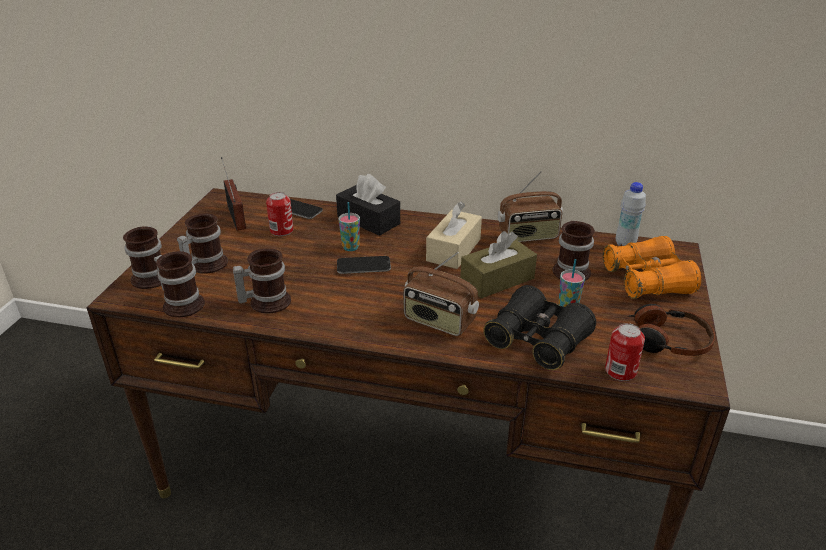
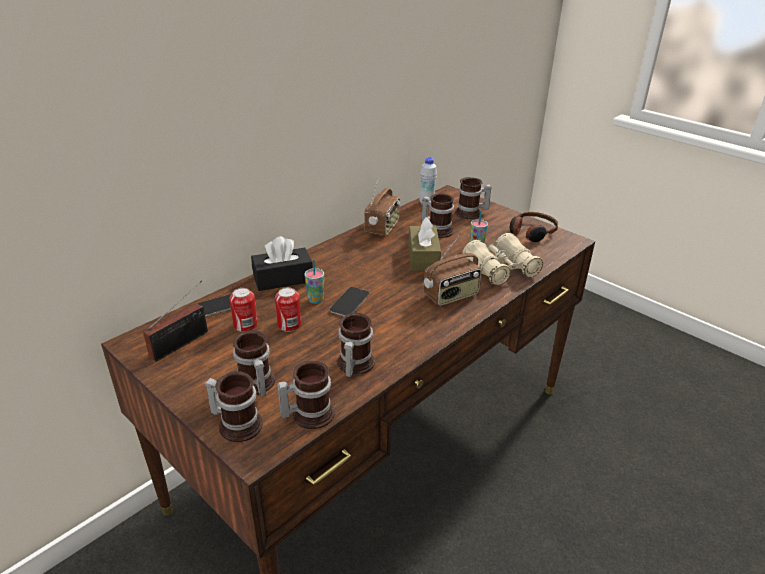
camera: 60 degrees left, 0 degrees up
(236, 215) = (183, 343): radio -> radio turned 120 degrees clockwise
(453, 250) = (369, 259): beige tissue box -> none
(537, 340) = (500, 269): black binoculars -> beige binoculars
(620, 371) = (548, 256): can -> can (289, 325)
(647, 280) = (471, 214): orange binoculars -> mug

